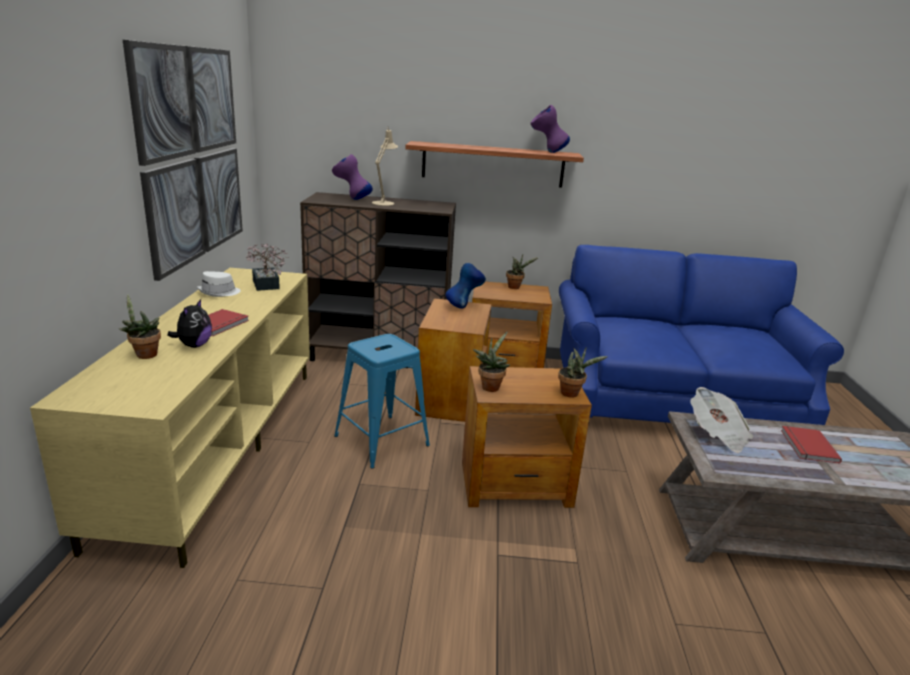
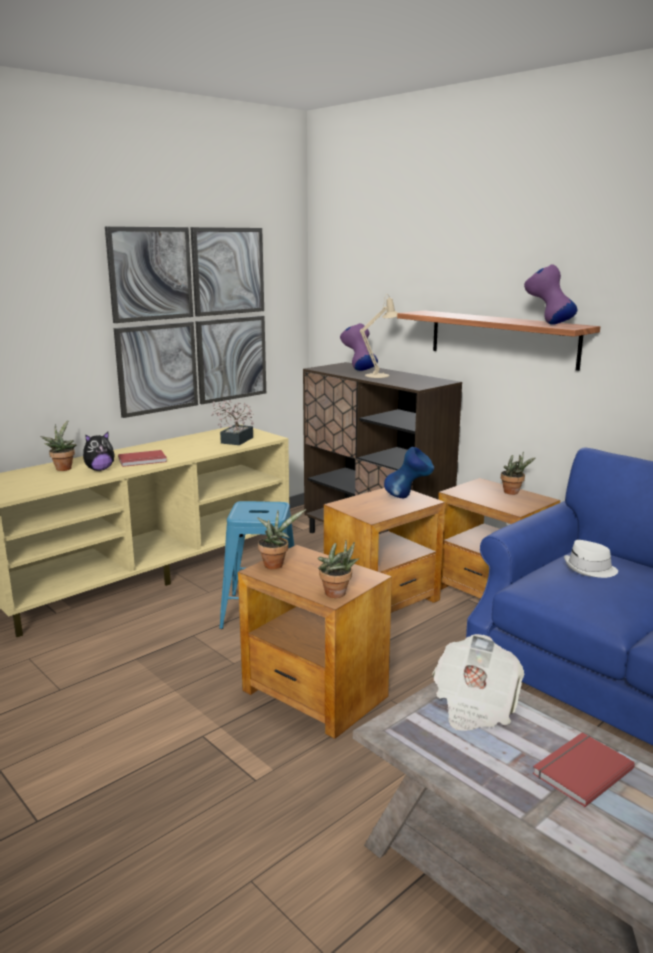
camera: 45 degrees right, 5 degrees down
(219, 292) = (192, 440): white hat -> white hat (590, 569)

